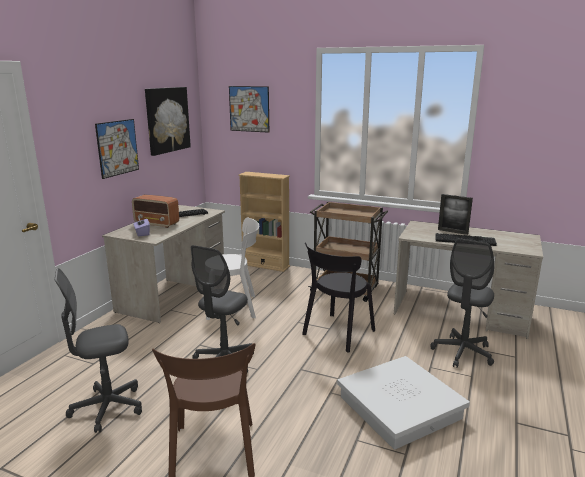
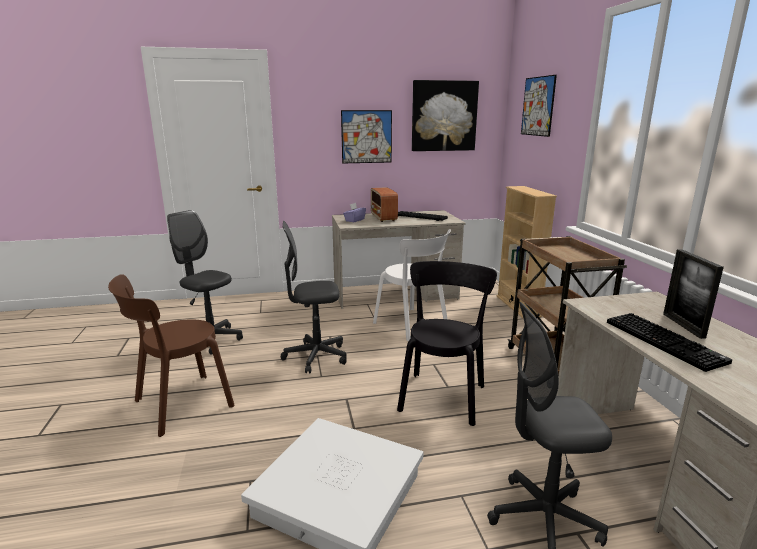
camera: 55 degrees right, 0 degrees up
(337, 334) = (443, 395): black chair -> black chair turned 105 degrees clockwise

